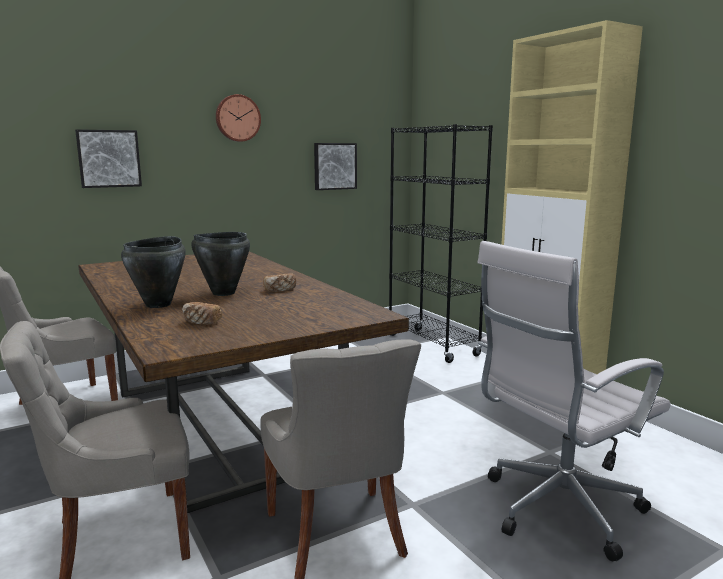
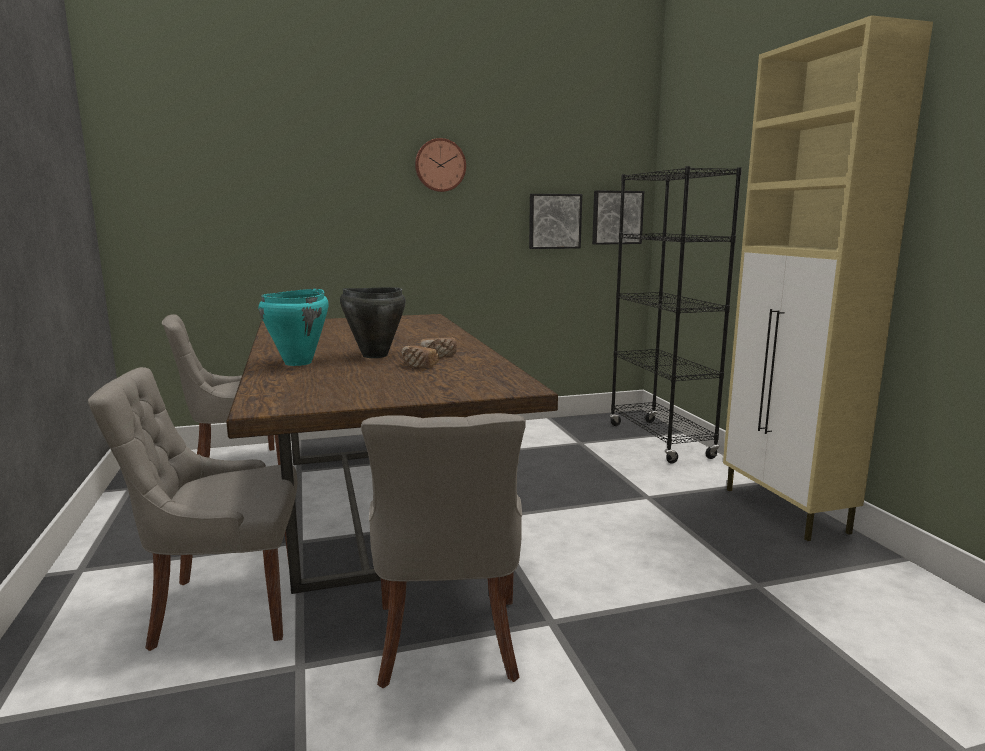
camera: 15 degrees right, 0 degrees up
(109, 158) = (298, 209): picture -> picture (616, 217)
(159, 305) = (299, 363): black cooking pot -> turquoise cooking pot
(201, 322) = (324, 382): bread -> bread (419, 366)
(556, 510) = (733, 658): white office chair -> none

